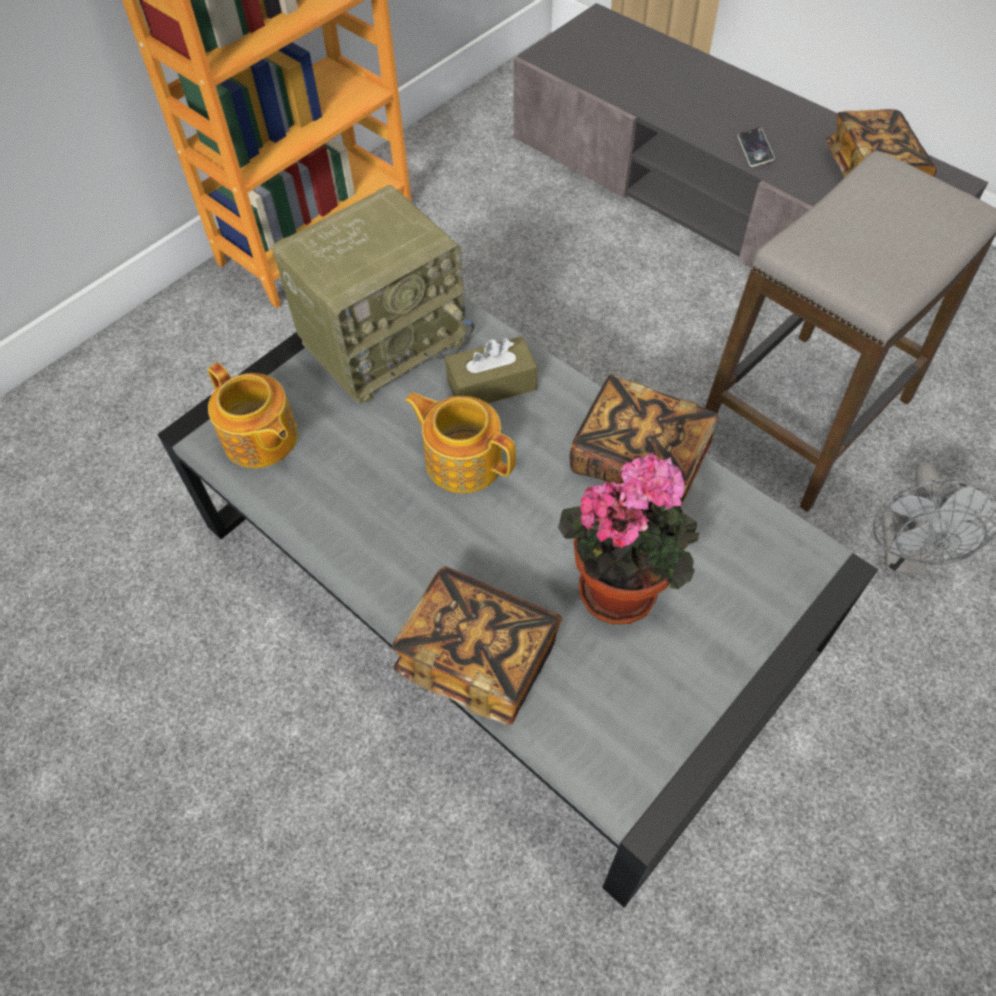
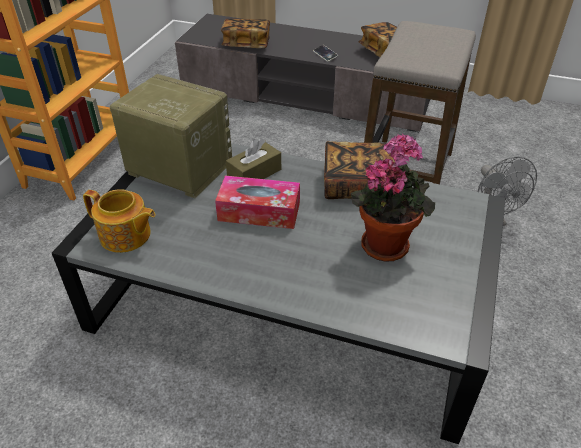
camera: 25 degrees left, 15 degrees down
(384, 339) = (177, 169): radio -> radio turned 90 degrees counterclockwise
(463, 460) = (259, 211): teapot -> tissue box
(478, 656) = (327, 301): book -> book (246, 44)

